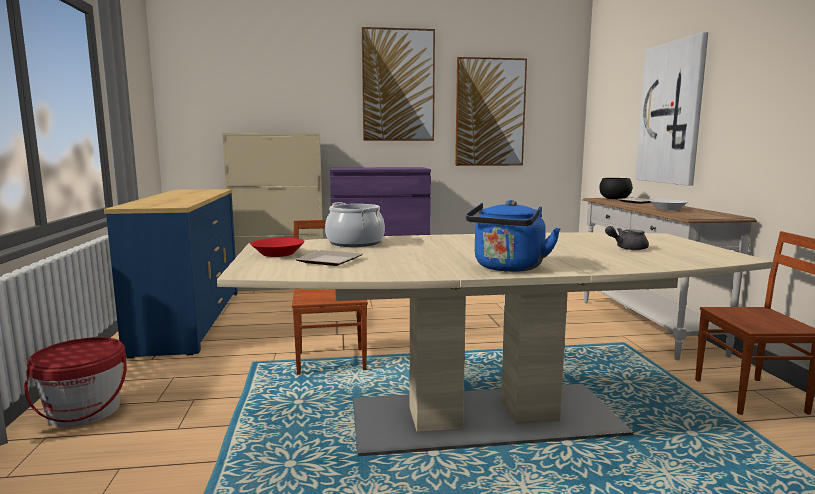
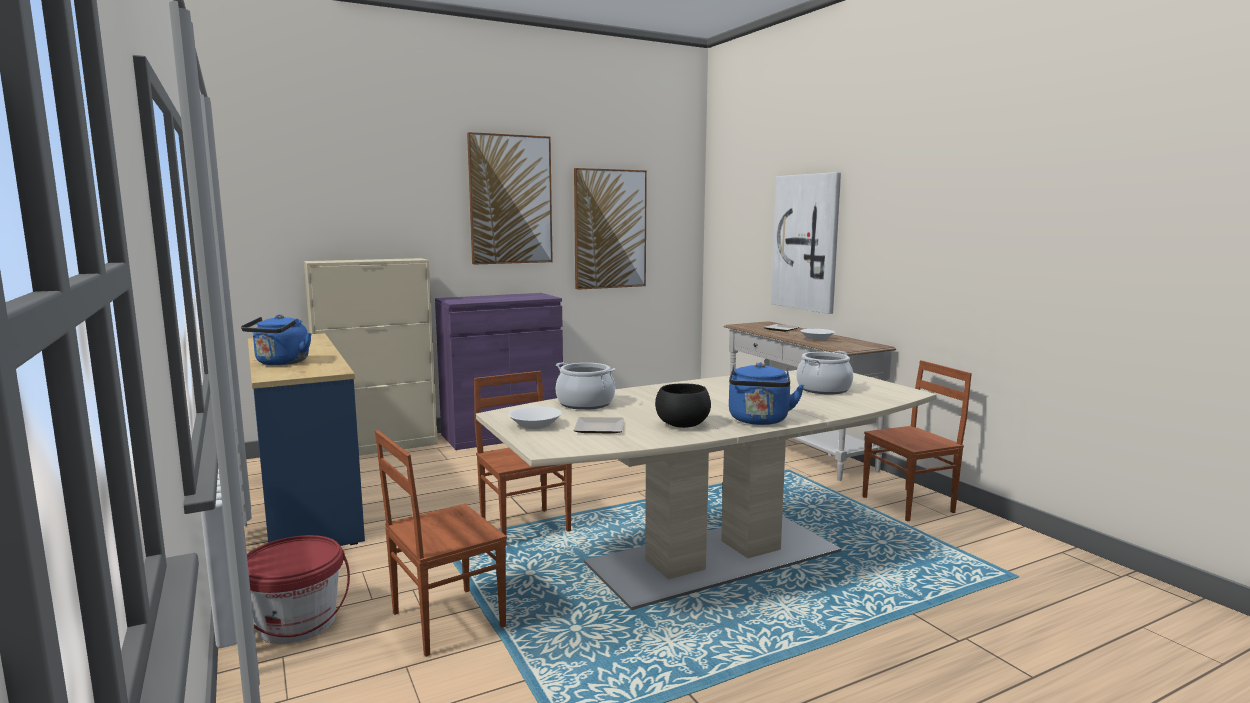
camera: 20 degrees left, 0 degrees up
(154, 200) = (281, 363): none -> blue kettle
(191, 432) = (445, 620): none -> brown chair
(278, 254) = (535, 425): red bowl -> white bowl
(614, 199) = (756, 325): black bowl -> black bowl (682, 424)
(626, 248) = (824, 389): grey teapot -> cooking pot

